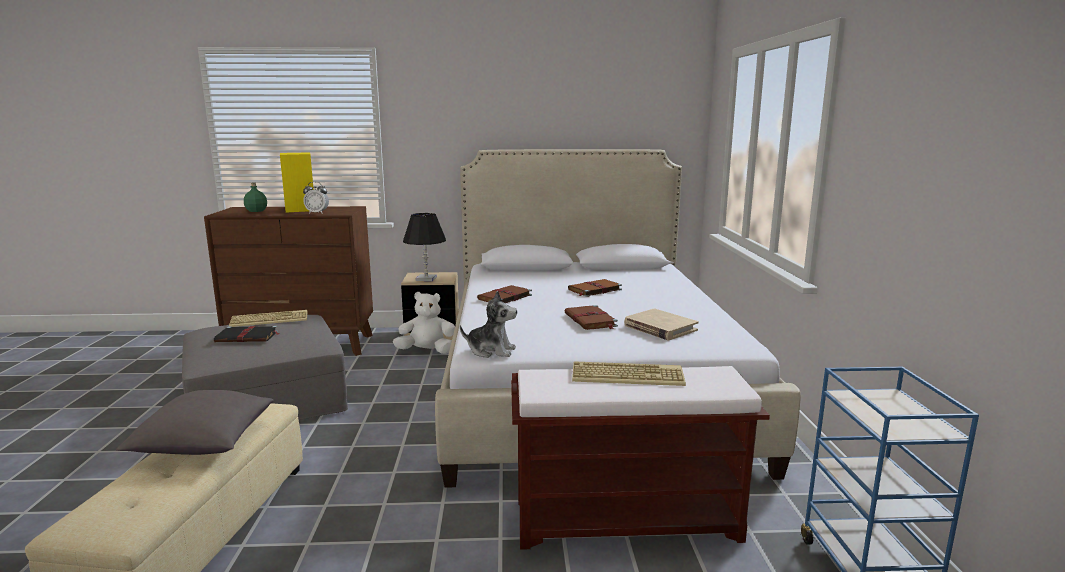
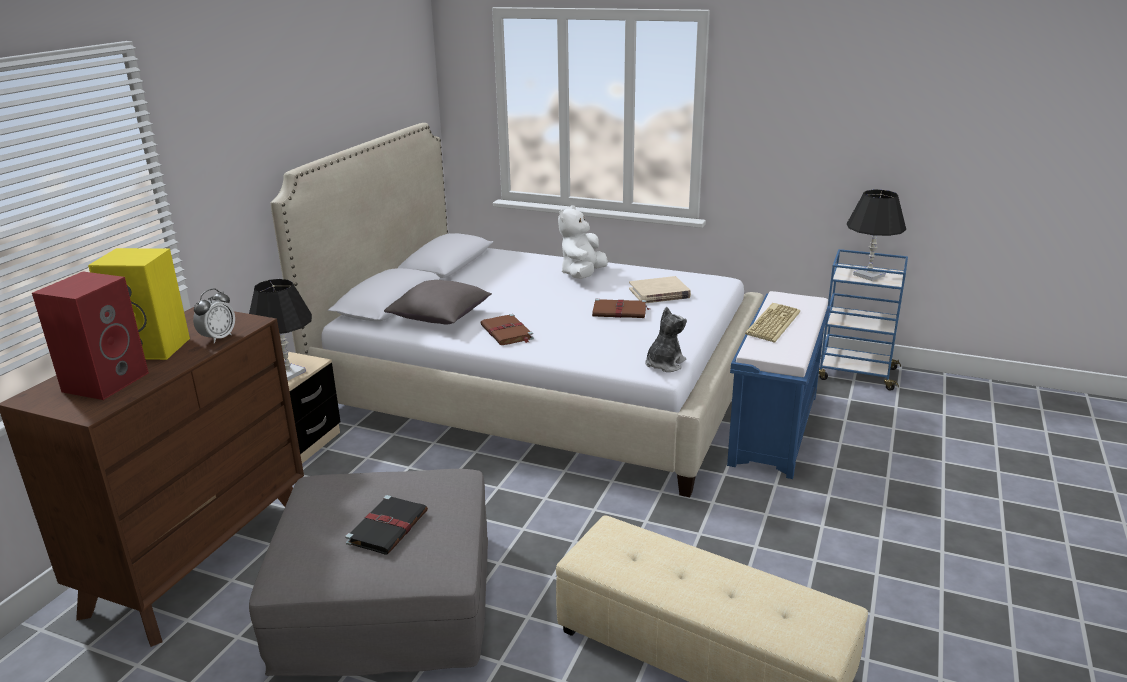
camera: 65 degrees left, 10 degrees up
(203, 443) = (680, 570): grey pillow -> grey pillow (441, 318)
(256, 211) = (106, 381): green bottle -> red speaker
(270, 319) = (318, 507): keyboard -> none
(427, 352) = (355, 458): white plush toy -> white plush toy (582, 275)
(594, 290) = (526, 291): brown book -> none
(628, 519) = (773, 428): brown bench -> blue bench
(888, 412) = (869, 275): none -> black table lamp

